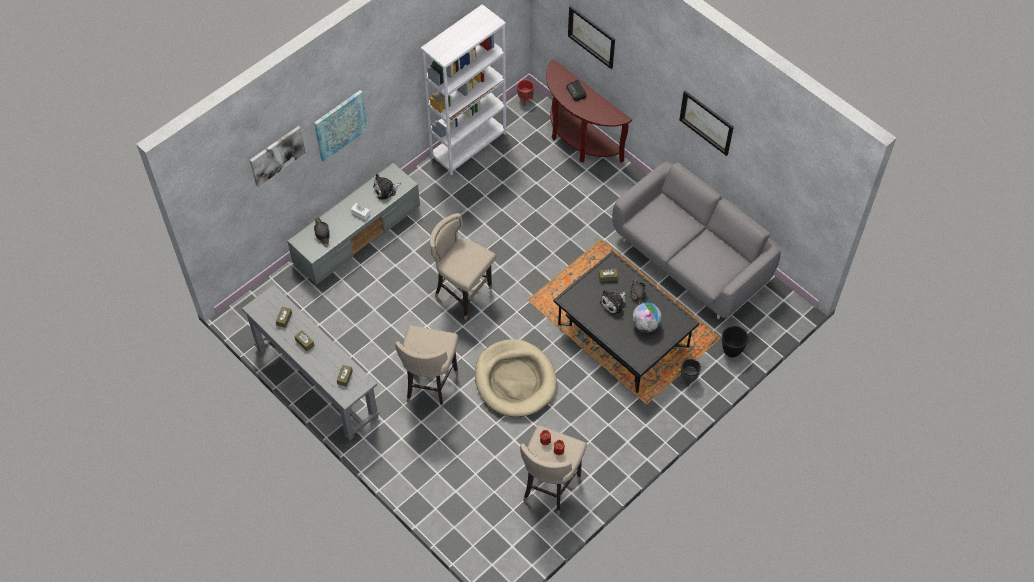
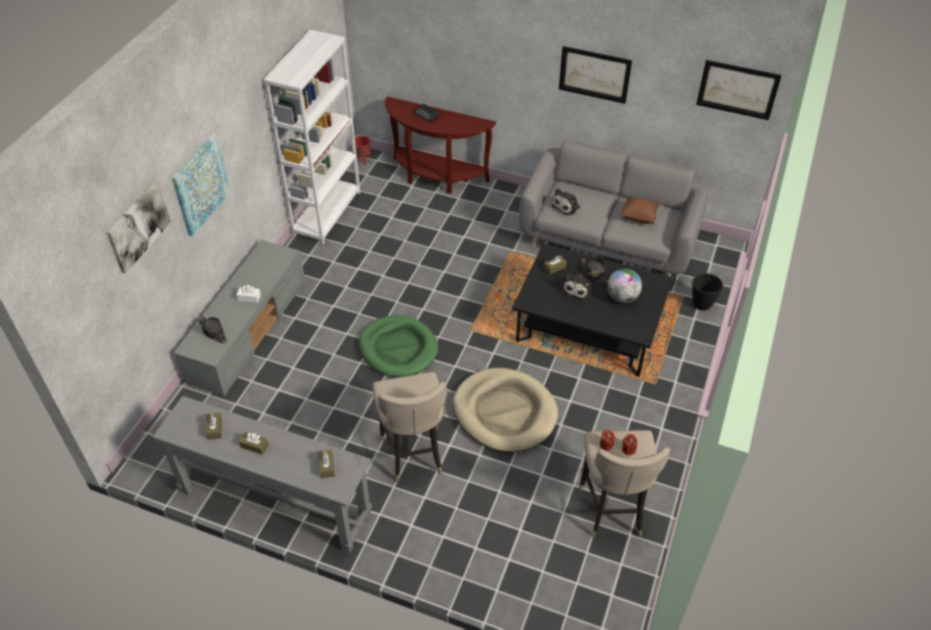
camera: 25 degrees left, 10 degrees down
(386, 190) = (267, 266): plush toy -> plush toy (567, 206)
(463, 294) = (398, 348): beige stool -> green dog bed
(591, 36) = (432, 41): picture -> picture (738, 89)
(688, 379) = (679, 345): black planter -> none
(709, 256) = (640, 217): none -> brown pillow

